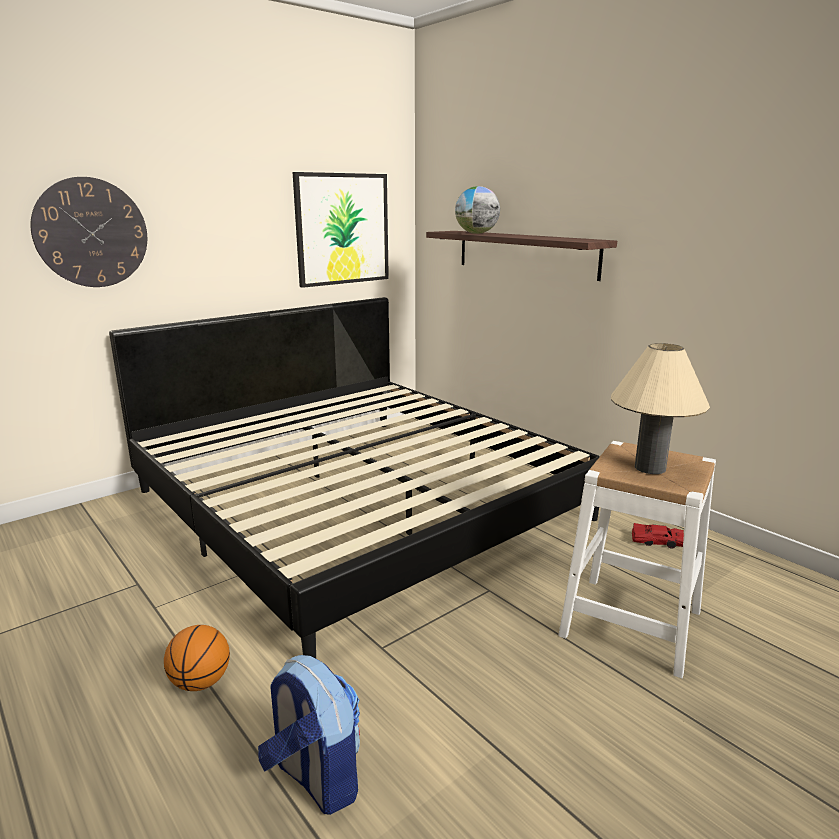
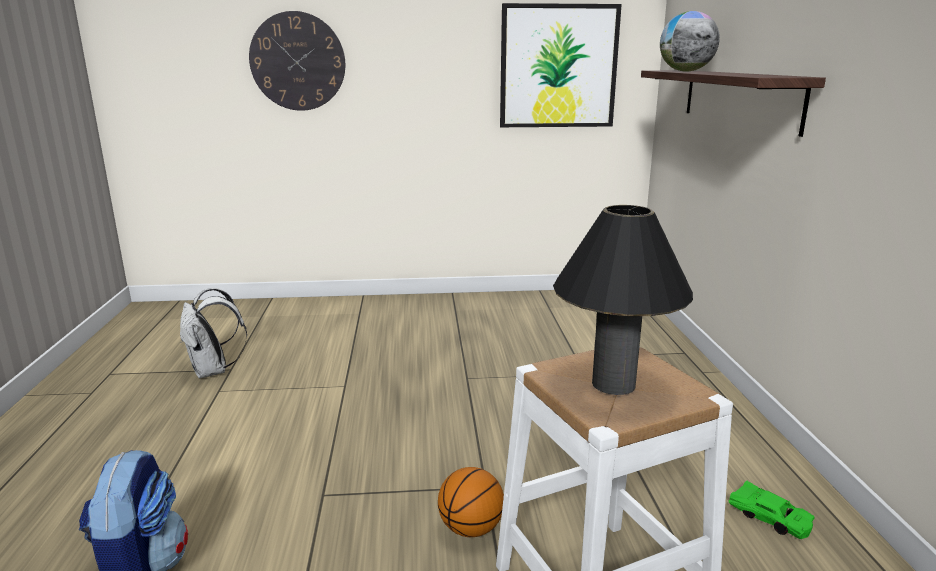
camera: 35 degrees right, 0 degrees up
(119, 592) = (213, 371): none -> white backpack
(200, 682) = (173, 459): basketball -> basketball (470, 528)
(358, 503) = (469, 359): bed -> none
(650, 468) = (613, 384): beige table lamp -> black table lamp
(657, 542) = (769, 518): red toy car -> green toy car

